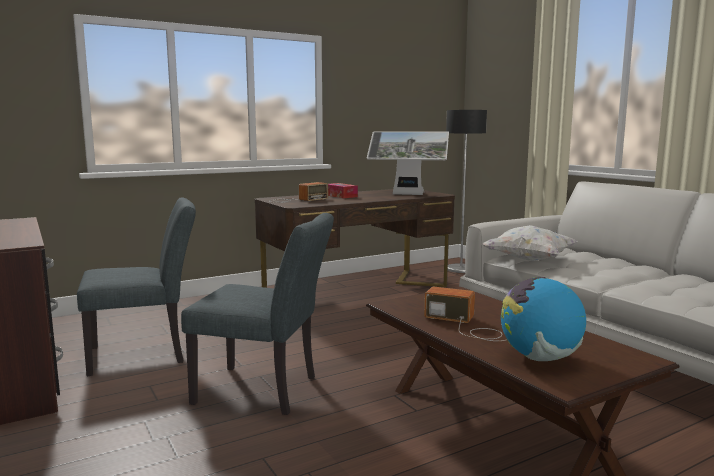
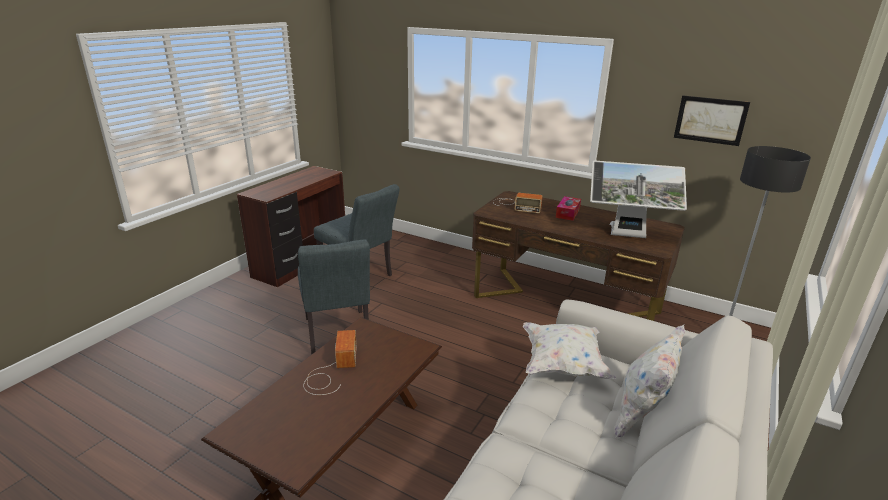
camera: 60 degrees right, 15 degrees up
(398, 101) = (710, 120): none -> picture
(407, 194) = (628, 236): monitor -> monitor turned 60 degrees counterclockwise
(539, 358) = (277, 414): globe -> none
(602, 256) = (642, 414): none -> white pillow

